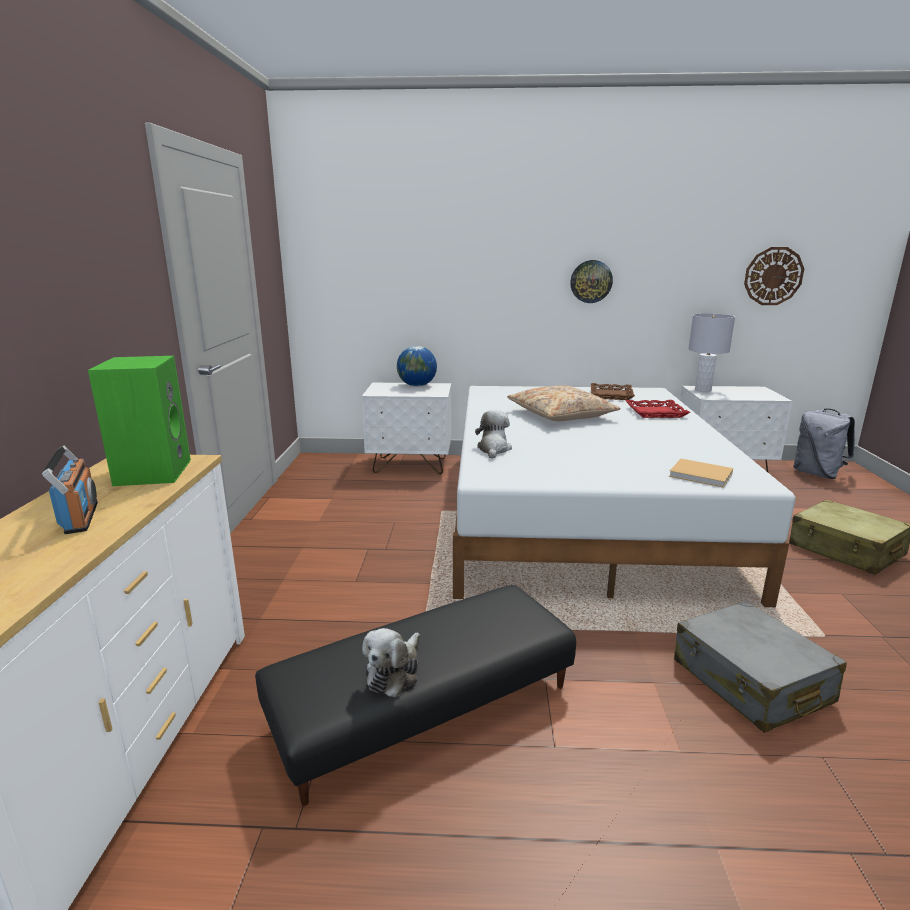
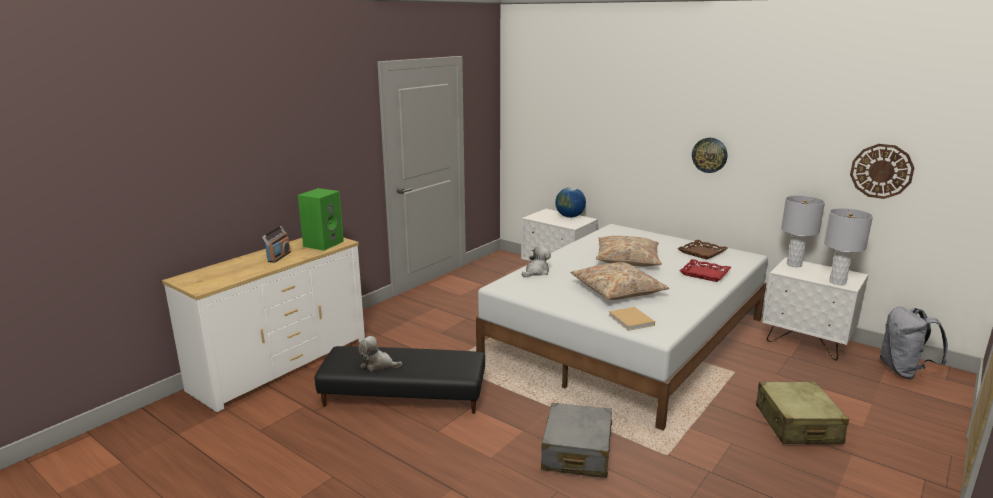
camera: 35 degrees right, 0 degrees up
(395, 672) = (378, 365): plush toy -> plush toy turned 45 degrees clockwise
(618, 447) = (617, 290): none -> beige pillow
(763, 396) = (837, 282): none -> grey table lamp

